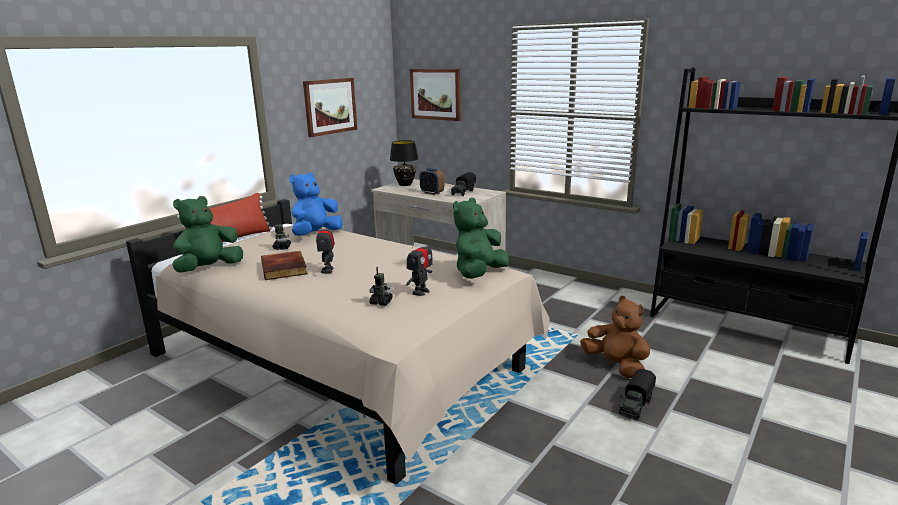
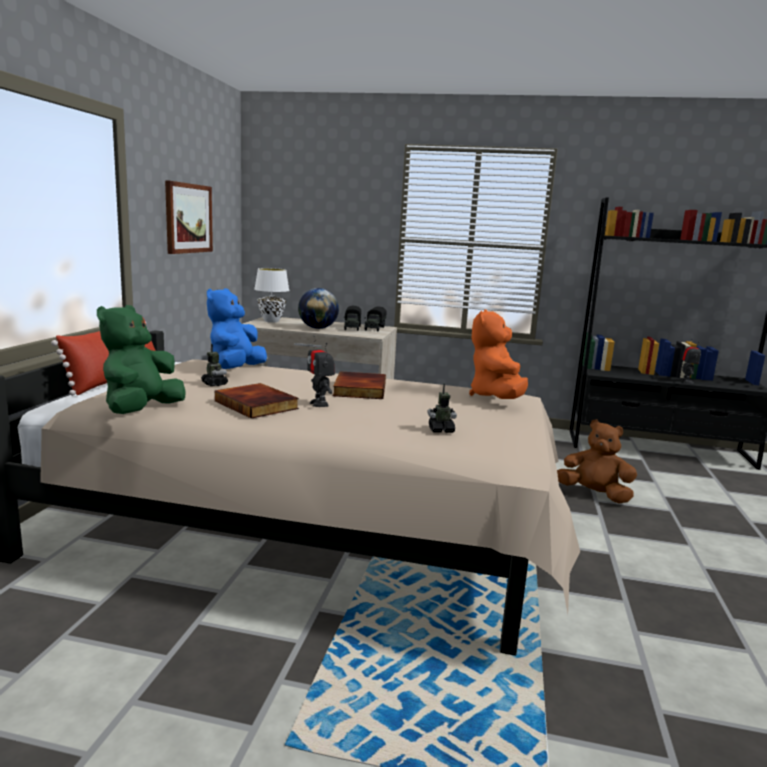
camera: 25 degrees left, 5 degrees down
(376, 258) = (358, 389): none -> book
(405, 184) = (272, 321): black table lamp -> white table lamp
(420, 292) = (467, 417): toy robot -> toy robot (686, 381)
(432, 193) = (318, 328): alarm clock -> globe
(436, 94) = (301, 217): picture -> none
(479, 274) = (496, 398): green plush toy -> orange plush toy
(635, 405) = (649, 527): toy truck -> toy truck (374, 328)

